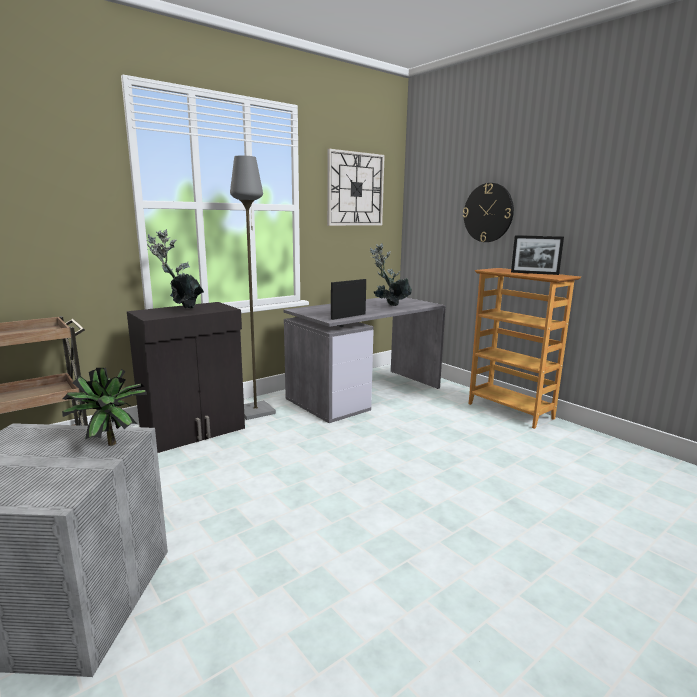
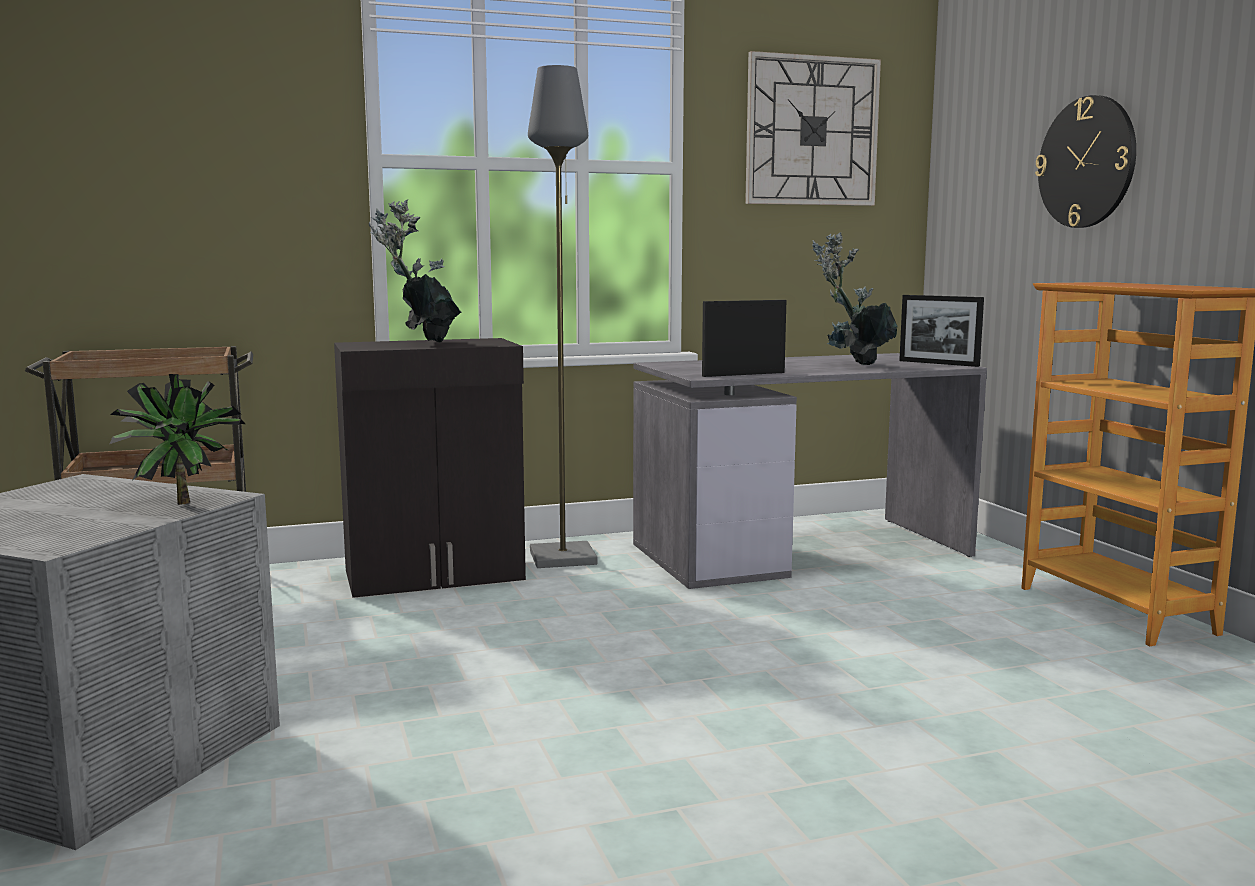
camera: 20 degrees right, 5 degrees down
(534, 273) = (1164, 285): picture frame -> picture frame (938, 363)

